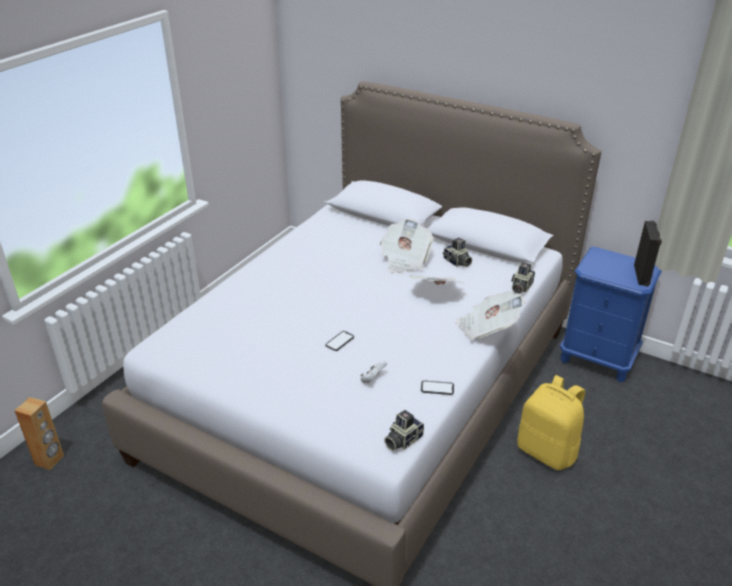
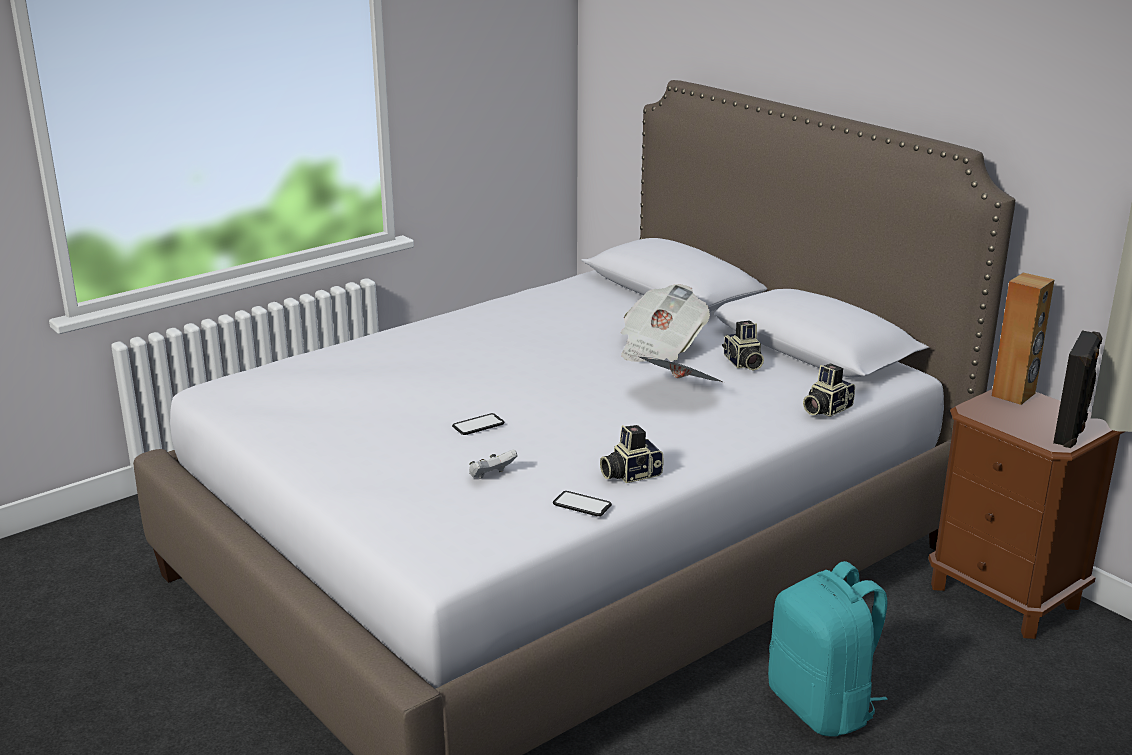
camera: 20 degrees right, 10 degrees down
(50, 460) = (68, 551): brown speaker -> brown speaker (1014, 395)
(402, 440) = (476, 553): camera -> camera (630, 474)
(487, 328) = (725, 449): newspaper -> none
(547, 451) = (823, 707): yellow backpack -> turquoise backpack
(598, 358) = (1005, 596): blue nightstand -> brown nightstand

